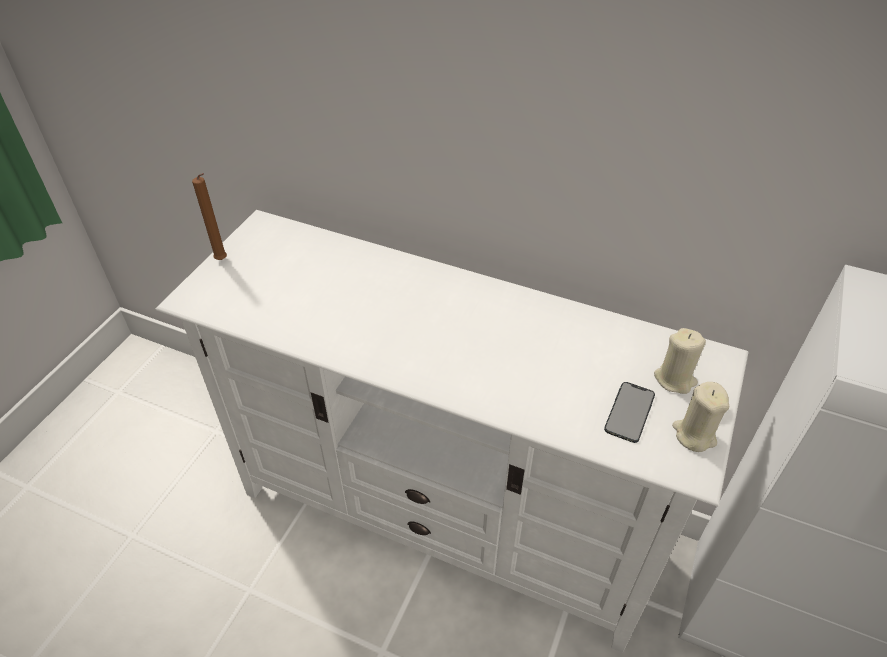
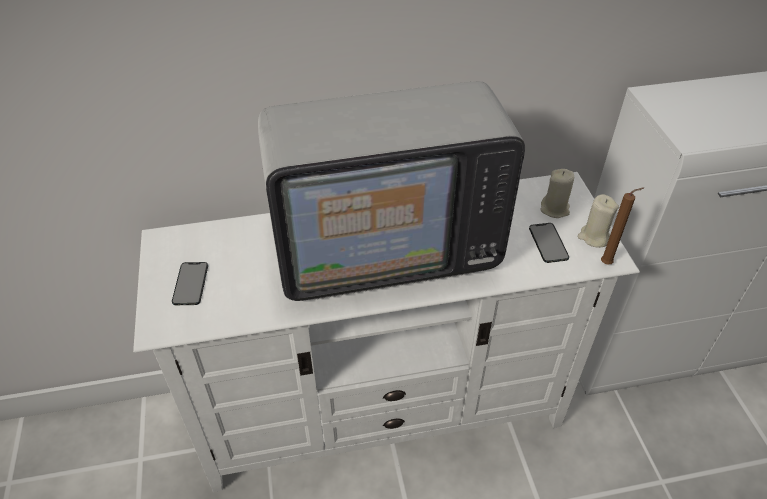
camera: 35 degrees left, 0 degrees up
(222, 260) = (156, 283): brown candle -> brown candle (608, 263)
(247, 274) = (190, 283): none -> phone
(447, 322) = (382, 243): none -> television

